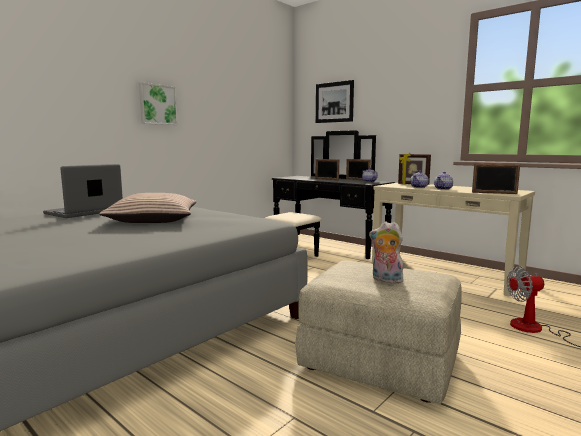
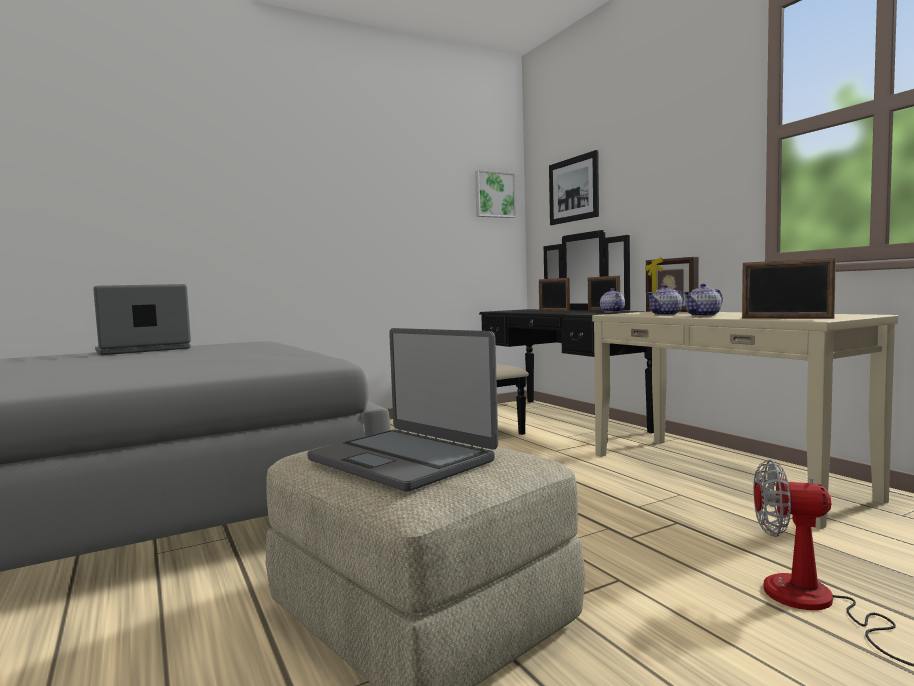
camera: 20 degrees right, 5 degrees down
(154, 220) = (183, 357): pillow -> none
(157, 104) = (286, 208): picture -> picture (494, 195)
(385, 280) = (403, 460): plush toy -> laptop

